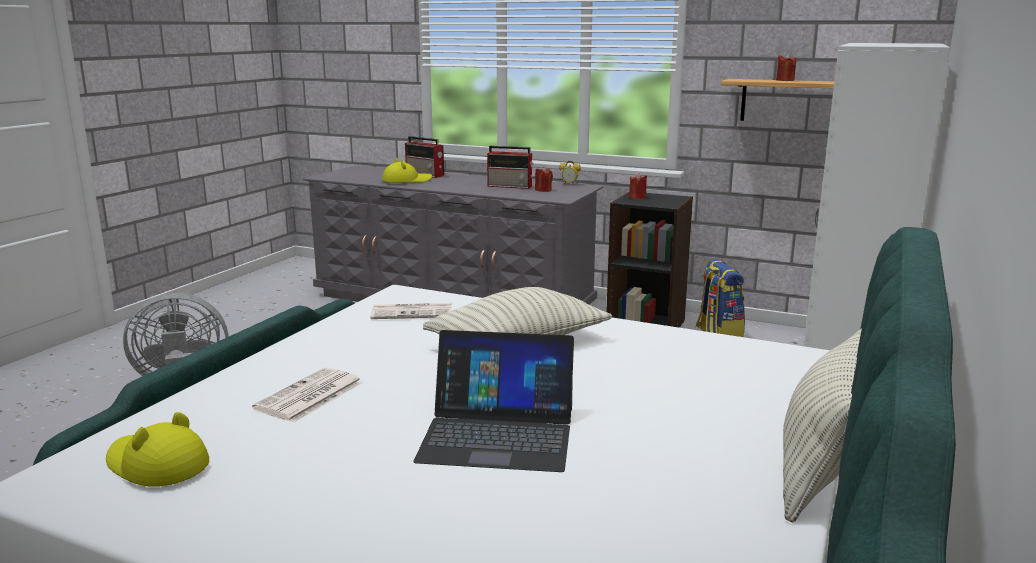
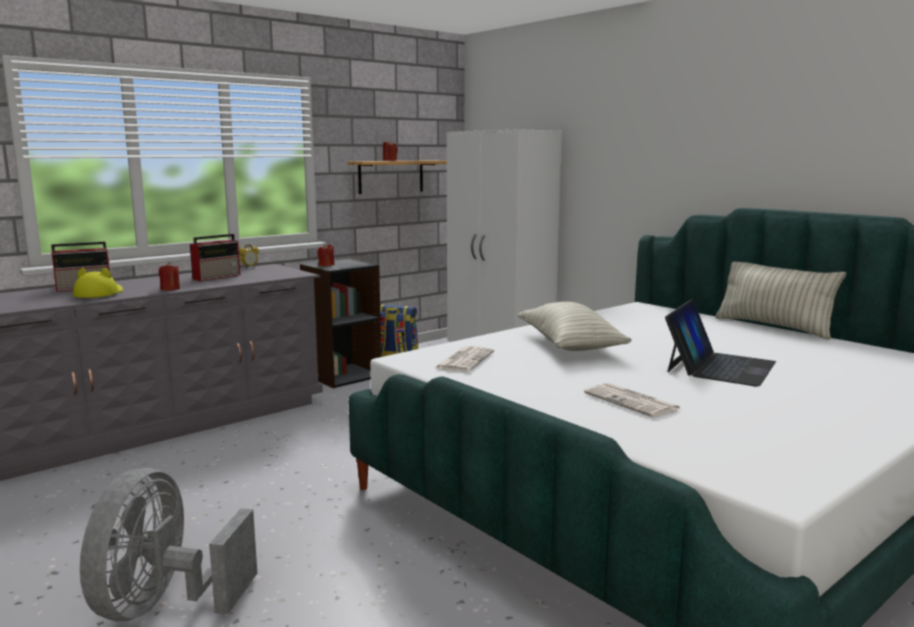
camera: 65 degrees left, 5 degrees down
(156, 464) = (748, 451): yellow hat -> none
(543, 190) = (256, 273): red candle -> red candle (170, 289)

